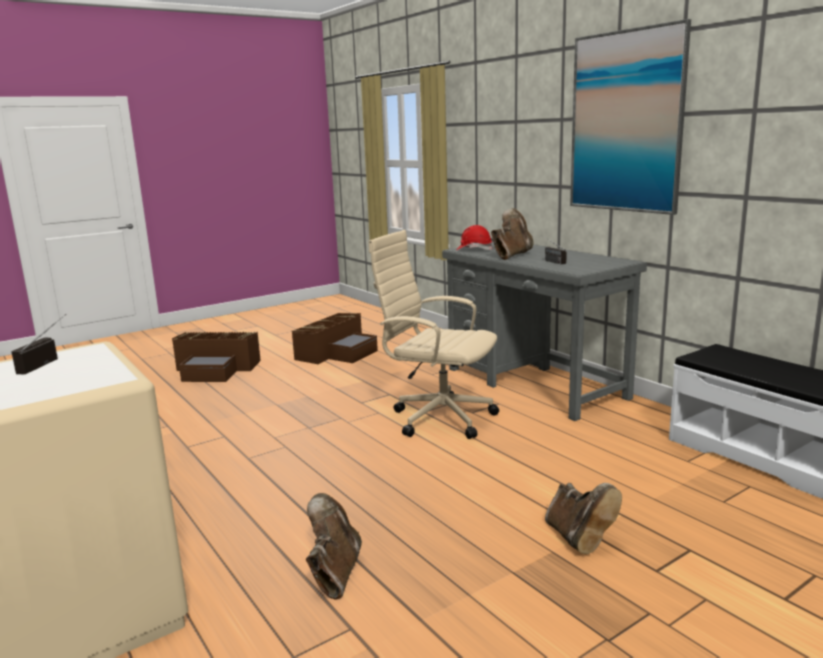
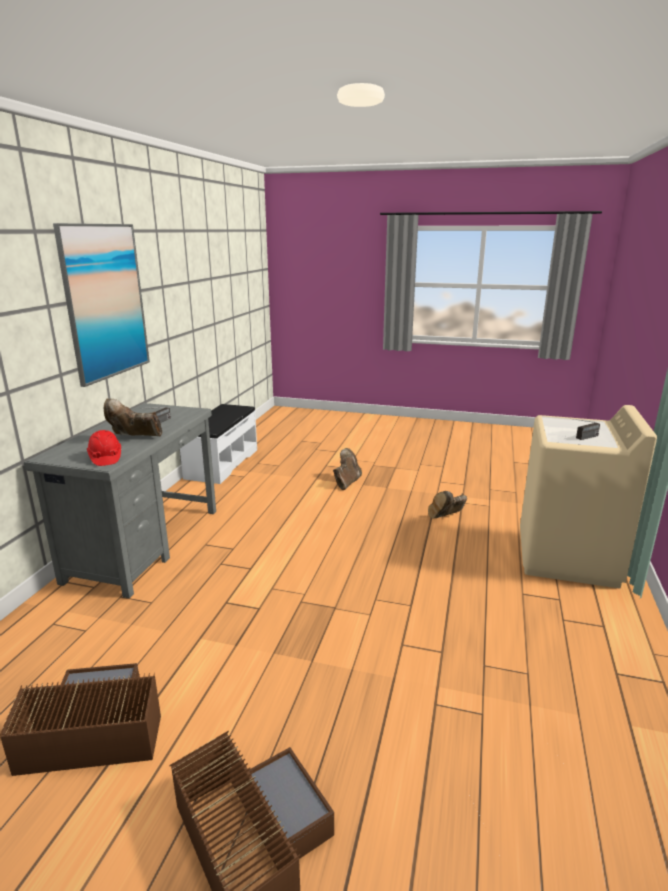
camera: 130 degrees left, 5 degrees up
(438, 417) = (256, 558): beige office chair -> none

